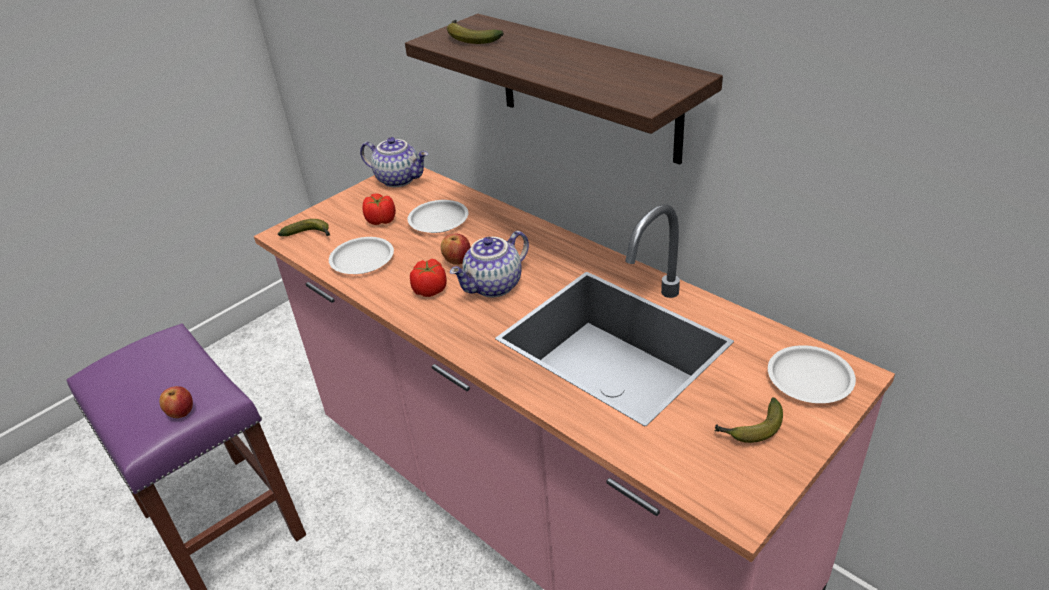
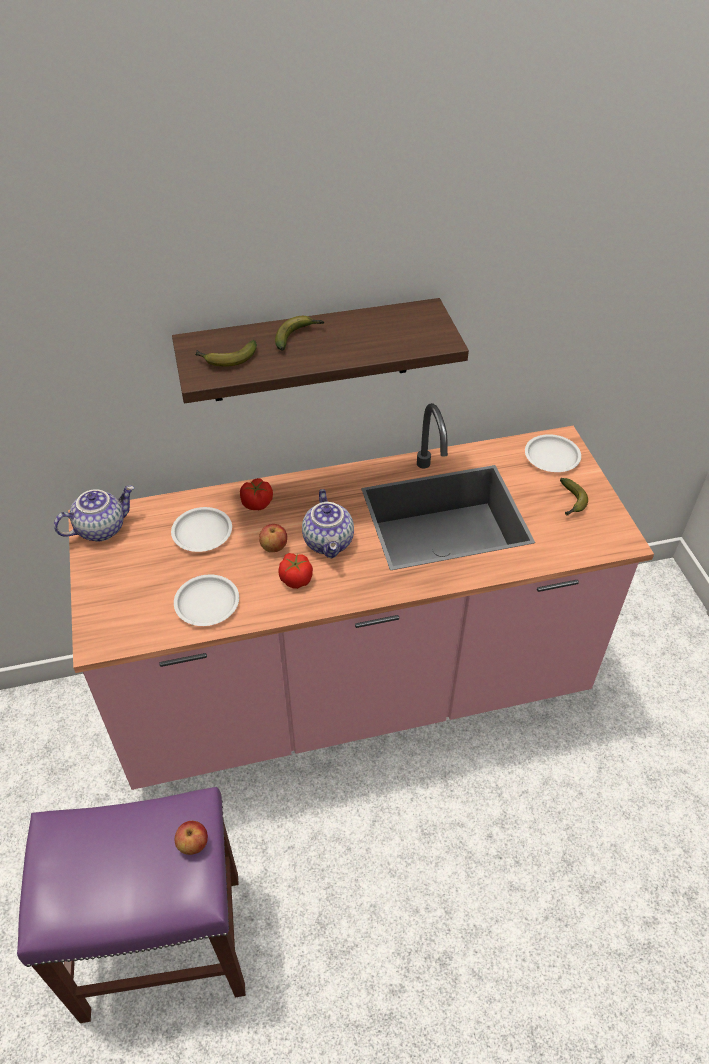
camera: 60 degrees left, 10 degrees up
(310, 235) = (124, 624): banana -> banana (298, 336)
(381, 220) = (158, 567): tomato -> tomato (257, 503)

